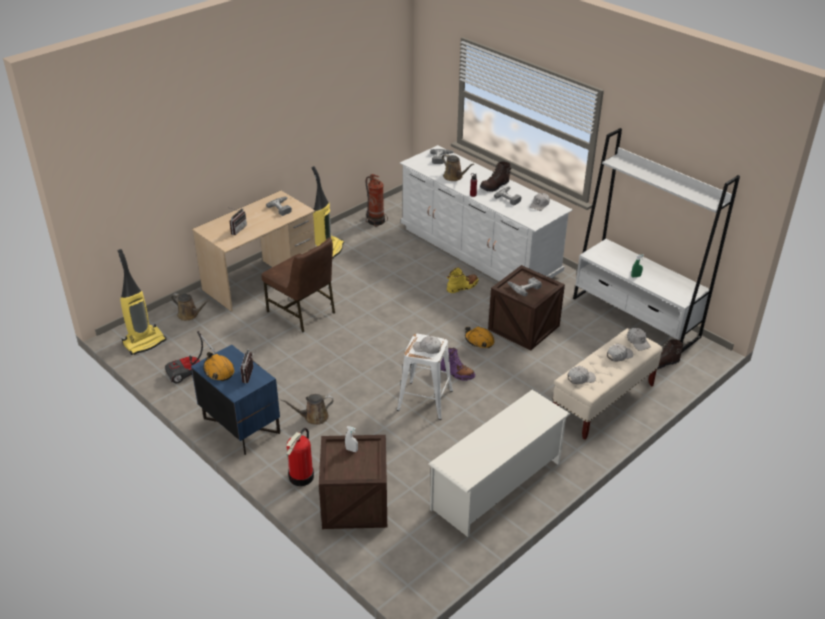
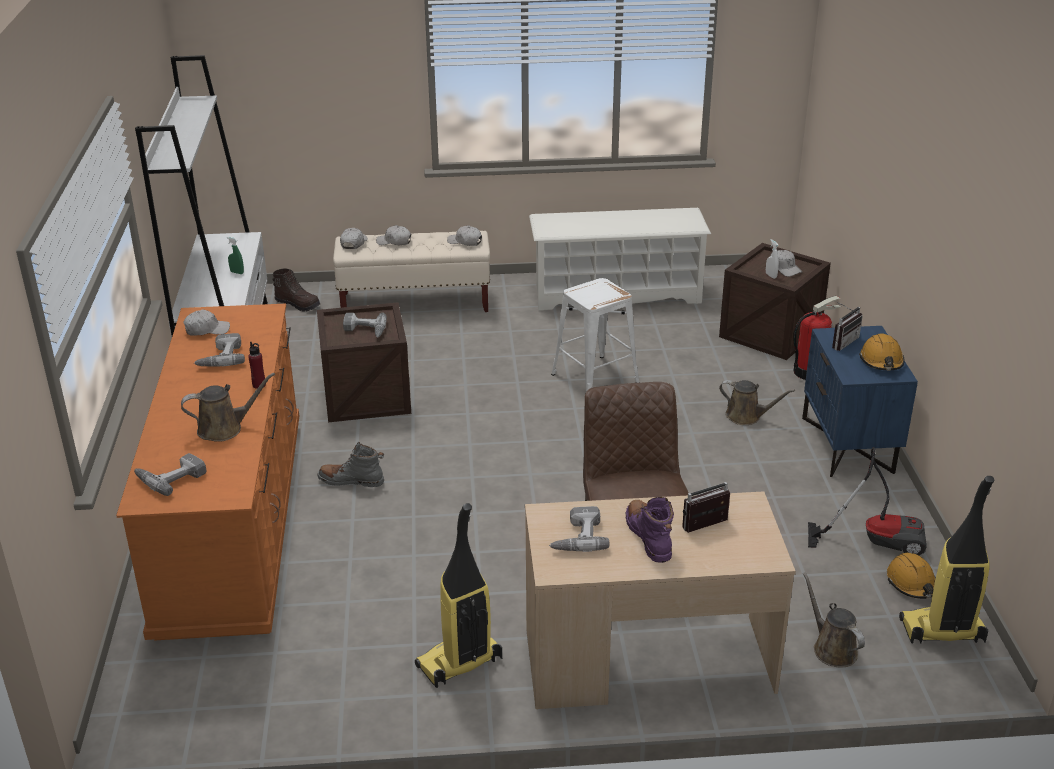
camera: 140 degrees left, 5 degrees down
(375, 221) = (290, 688): fire extinguisher -> none
(427, 348) = (597, 291): white cap -> white cap (784, 268)
(454, 177) = (224, 429): brown watering can -> brown watering can turned 75 degrees clockwise
(456, 372) = (521, 388): purple boot -> purple boot (649, 537)
(462, 287) = (351, 481): yellow boot -> grey boot
(478, 251) = (234, 524): white dresser -> orange dresser
(479, 341) = (442, 406): orange hard hat -> orange hard hat (912, 583)
(495, 186) = (202, 383): brown boot -> none

